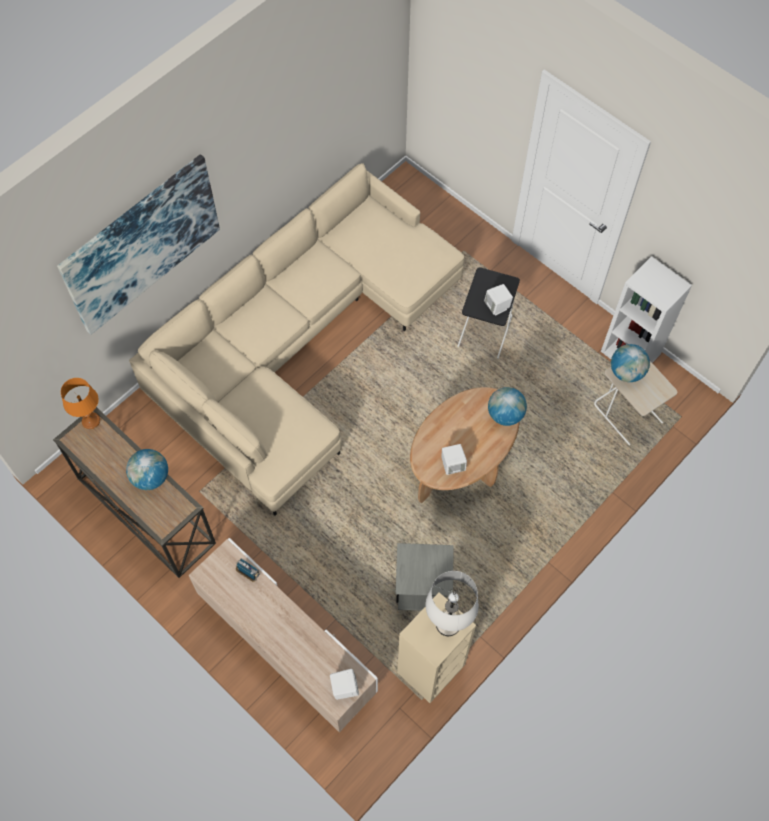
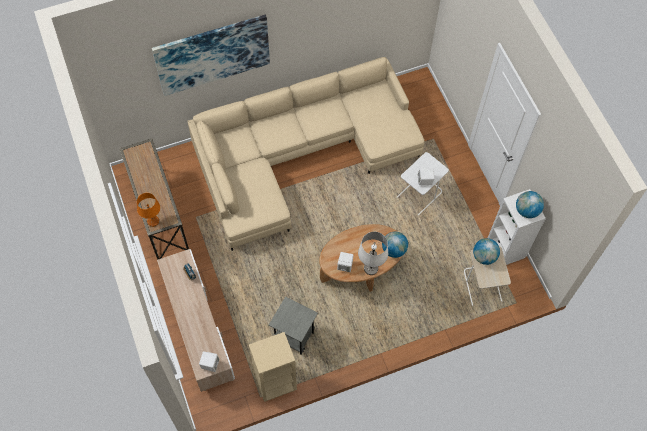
camera: 25 degrees right, 0 degrees up
(91, 421) = (145, 147): orange table lamp -> orange table lamp (153, 221)
(151, 477) = (162, 194): globe -> globe (526, 210)
(447, 624) = (279, 352): white table lamp -> white table lamp (370, 268)
(485, 331) = (419, 195): black side table -> white side table

